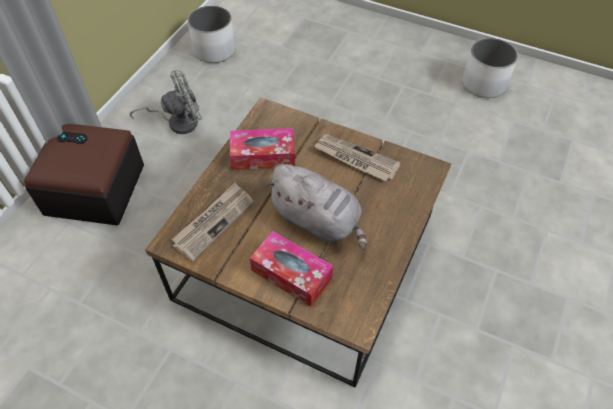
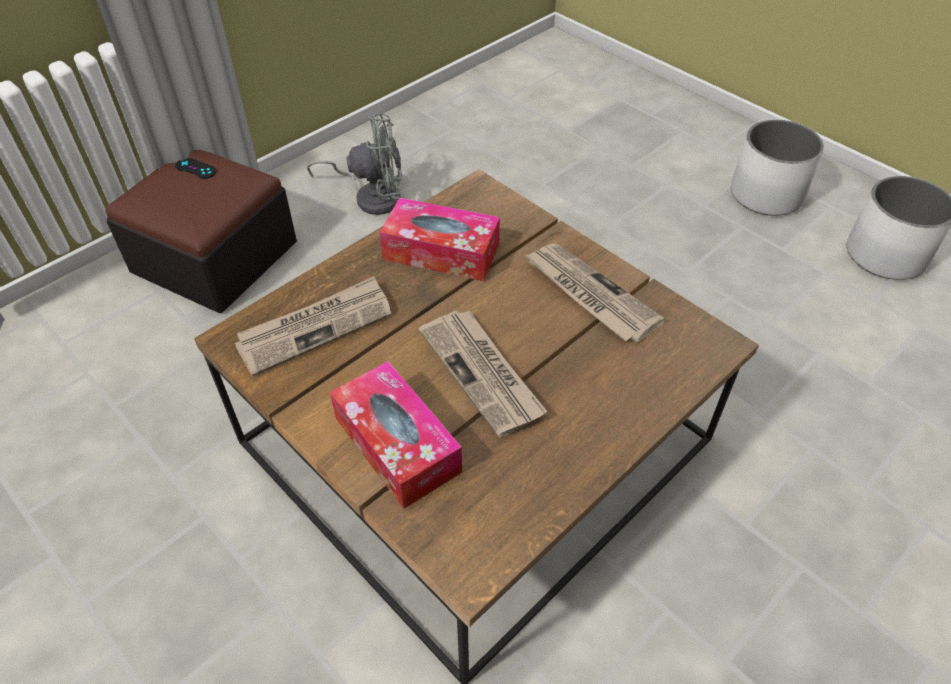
camera: 20 degrees right, 5 degrees down
(215, 50) = (469, 115): white planter -> white planter (766, 195)
(318, 221) = (482, 373): grey plush toy -> newspaper

